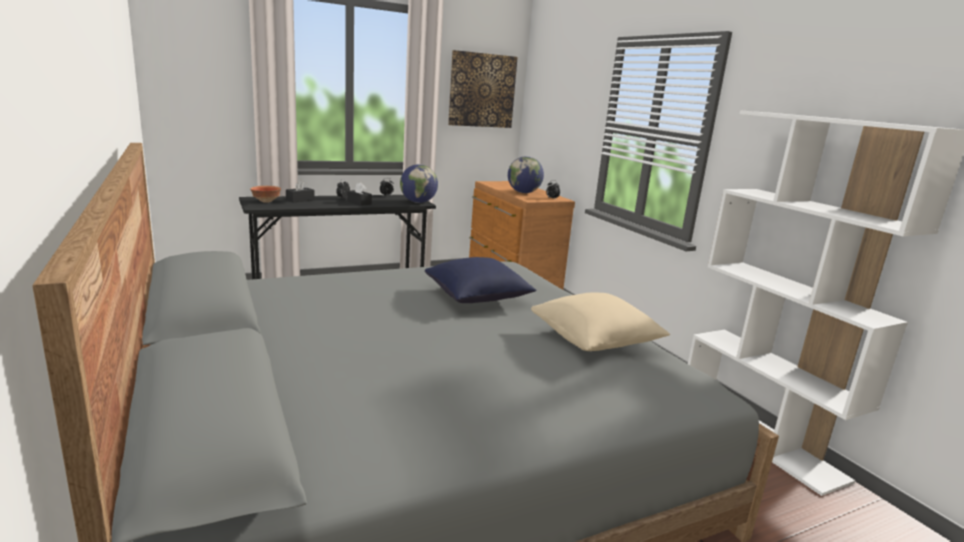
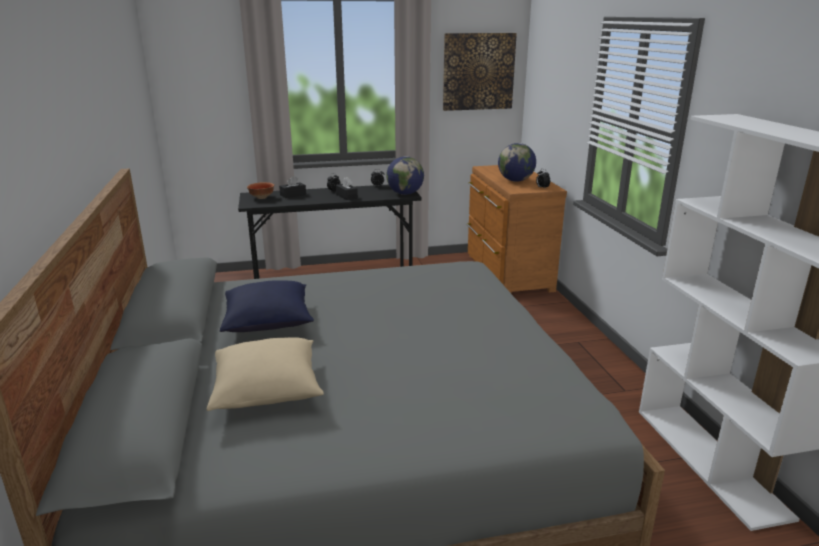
camera: 15 degrees right, 5 degrees up
(477, 297) = (418, 305): blue pillow -> blue pillow (268, 323)
(595, 341) = (508, 358): beige pillow -> beige pillow (268, 391)

